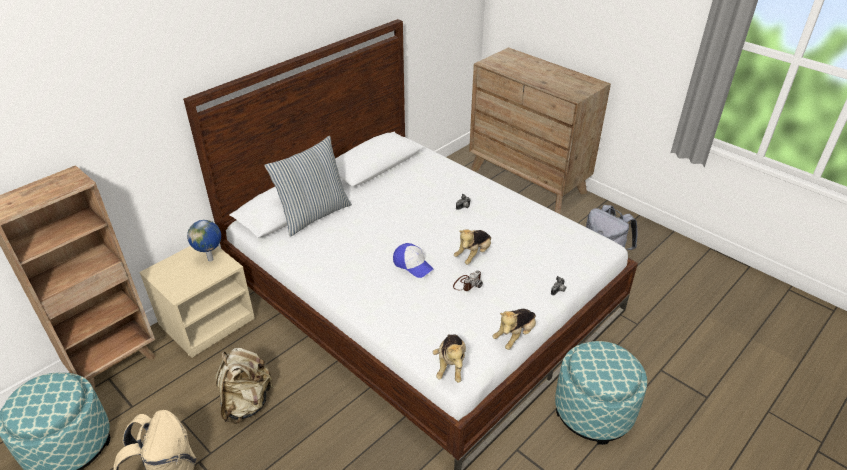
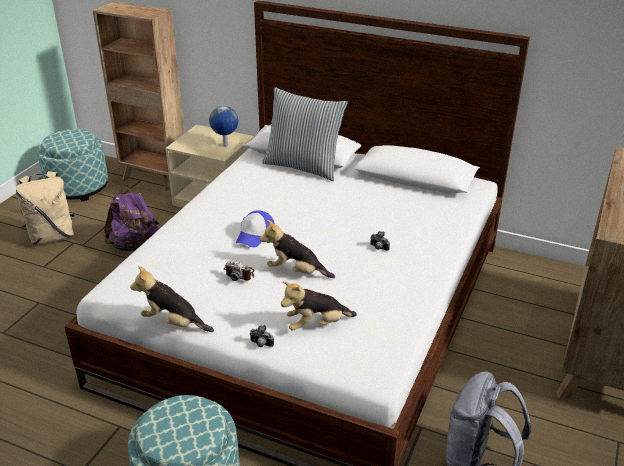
camera: 70 degrees right, 5 degrees down
(247, 402) = (135, 245): beige backpack -> purple backpack
(450, 365) = (116, 286): plush toy -> plush toy (316, 325)

